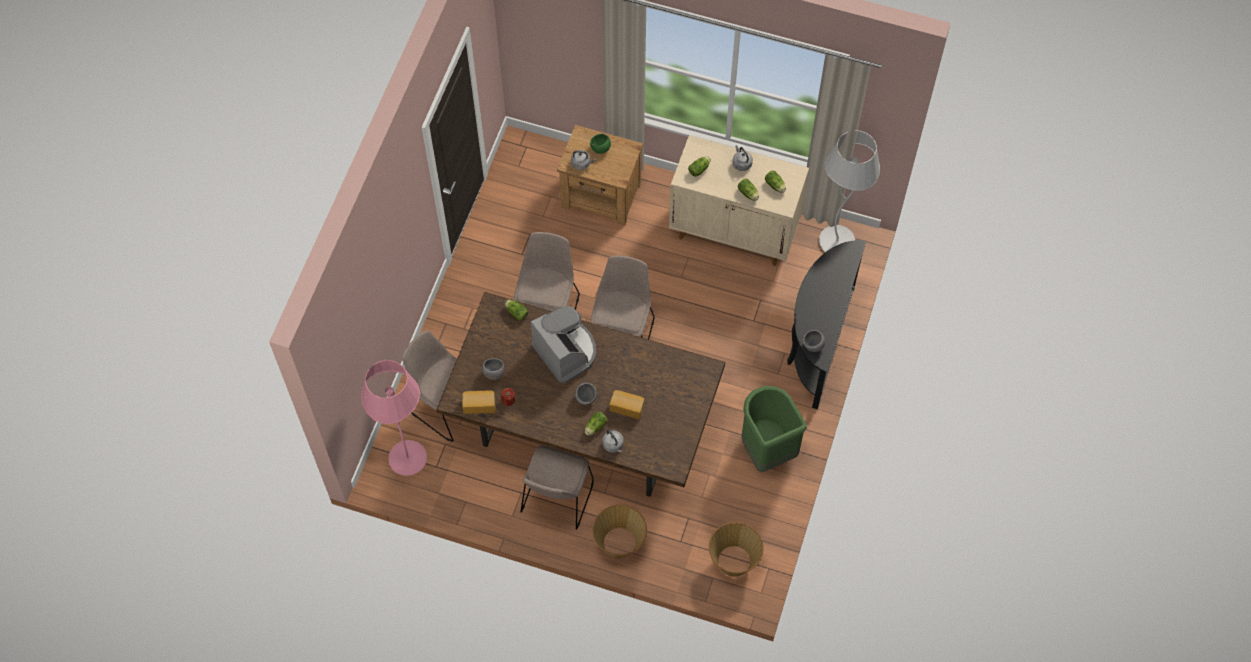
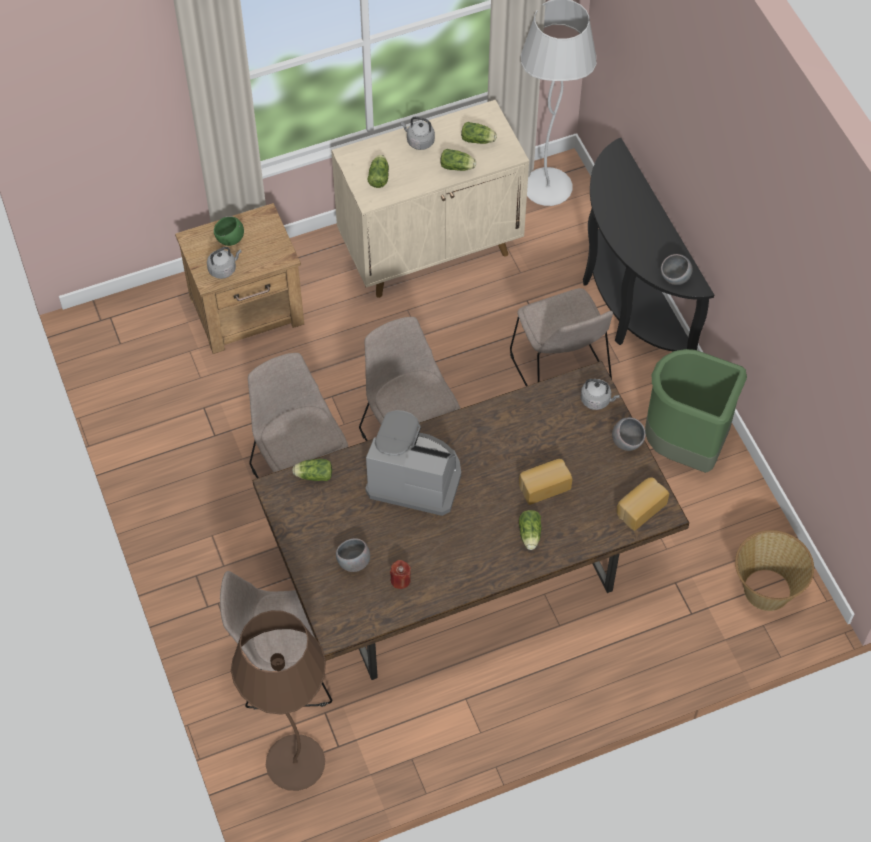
camera: 40 degrees left, 5 degrees down
(407, 459) = (295, 764): pink floor lamp -> brown floor lamp
(479, 404) = (370, 611): bread -> bread (640, 508)
(556, 499) = (513, 674): beige chair -> beige chair (561, 371)
(586, 397) = (487, 510): grey bowl -> grey bowl (627, 442)
(613, 445) = (570, 539): grey kettle -> grey kettle (597, 400)
(619, 543) = (629, 667): basket -> none

